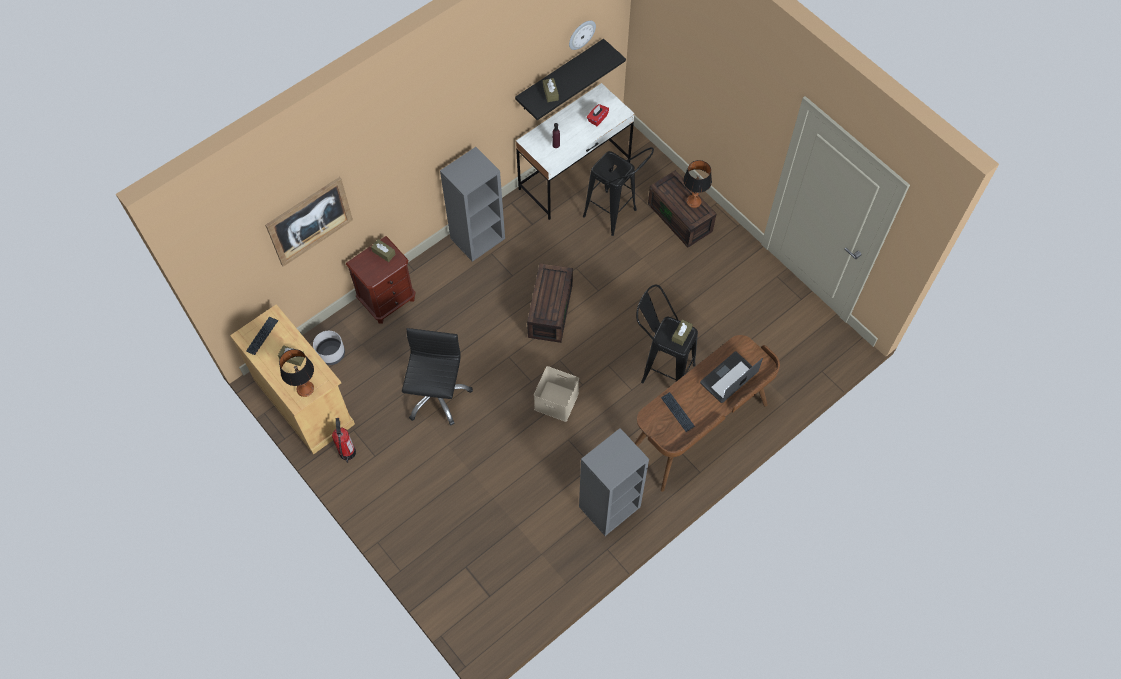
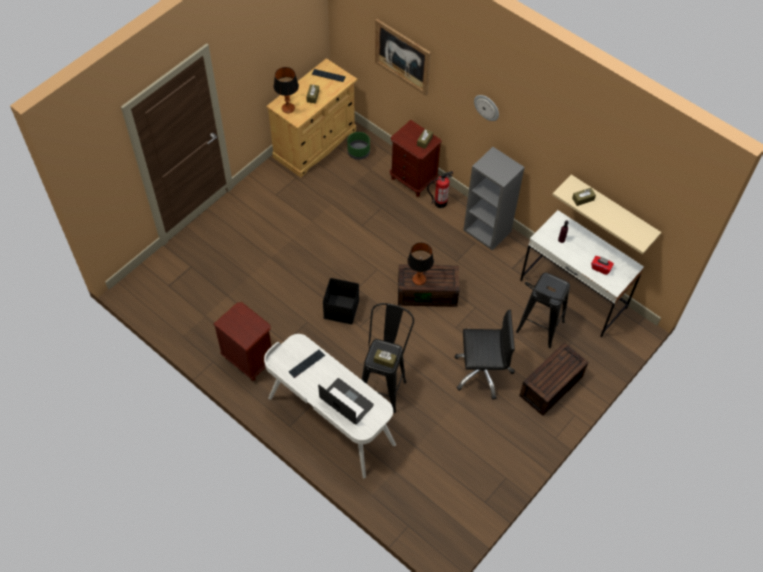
camera: 80 degrees right, 5 degrees down
(331, 353) = (359, 152): grey planter -> green planter
(347, 452) = (276, 177): fire extinguisher -> fire extinguisher (440, 202)
(436, 395) = (333, 225): black office chair -> black office chair (482, 372)
(555, 401) = (341, 308): beige storage box -> black storage box
(559, 76) = (613, 210): black shelf -> beige shelf
(581, 34) = (643, 201): wall clock -> wall clock (487, 107)
(609, 507) = (249, 359): grey bookcase -> brown nightstand
(694, 201) = (556, 381): table lamp -> table lamp (419, 279)
(699, 430) = (330, 422): brown desk -> white desk

